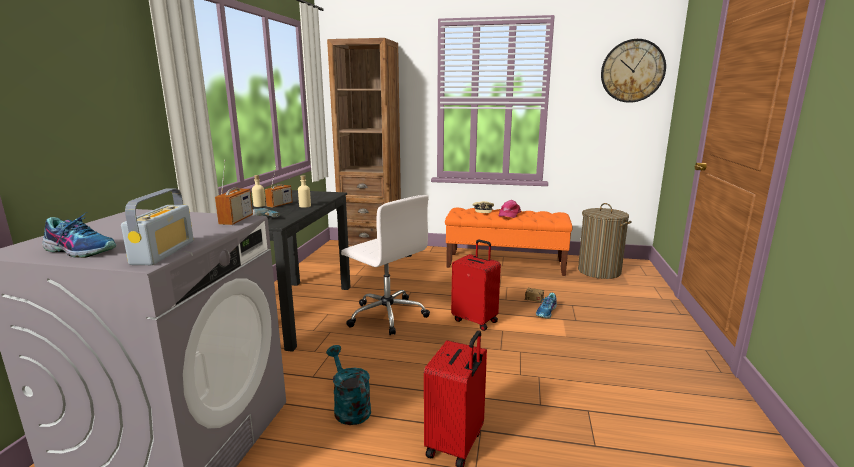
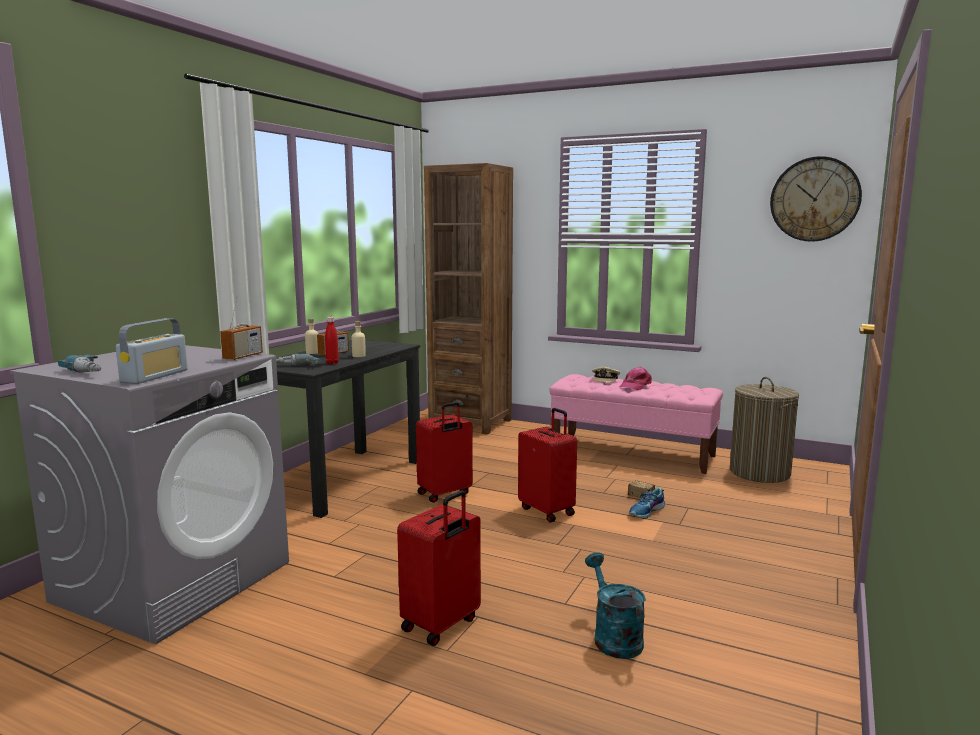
camera: 15 degrees right, 5 degrees down
(81, 250) = (94, 370): shoe -> power drill
(287, 214) = (332, 363): none -> red bottle
(349, 407) = (350, 576): turquoise watering can -> turquoise watering can (613, 637)
(386, 315) = (445, 494): white office chair -> red suitcase
(505, 264) = (633, 453): orange bench -> pink bench

